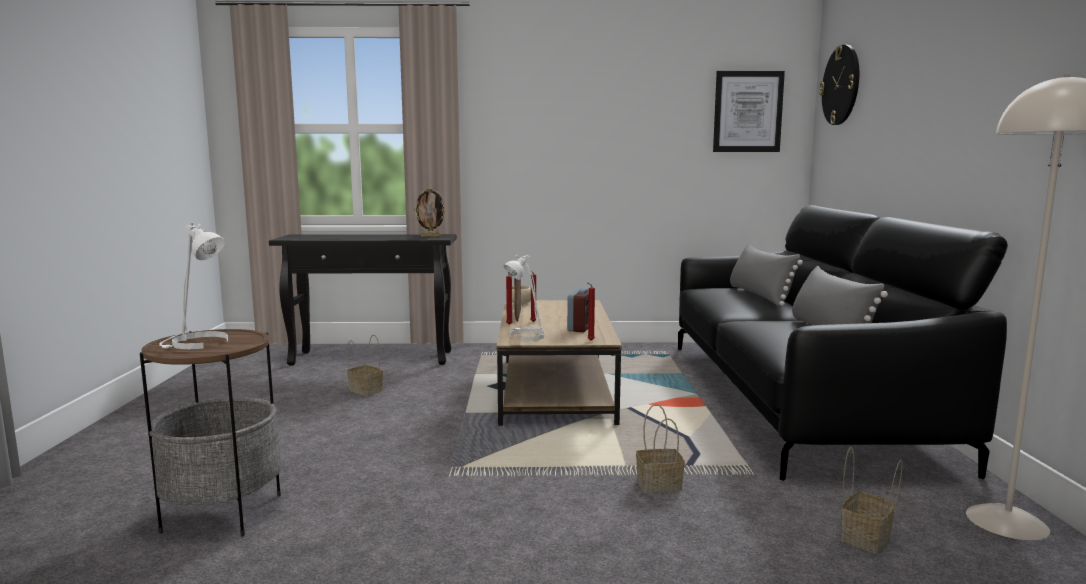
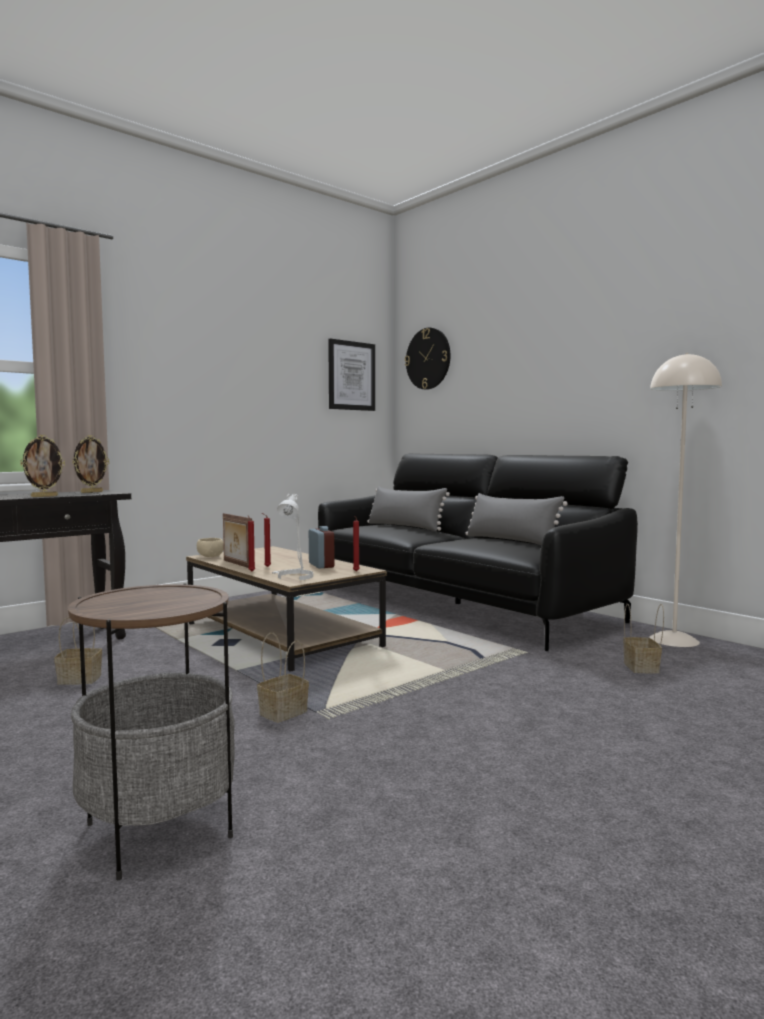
camera: 40 degrees left, 5 degrees down
(197, 343) = (146, 602): white table lamp -> none
(383, 239) = (44, 496): none -> picture frame
(657, 485) = (488, 675): basket -> basket (282, 713)

